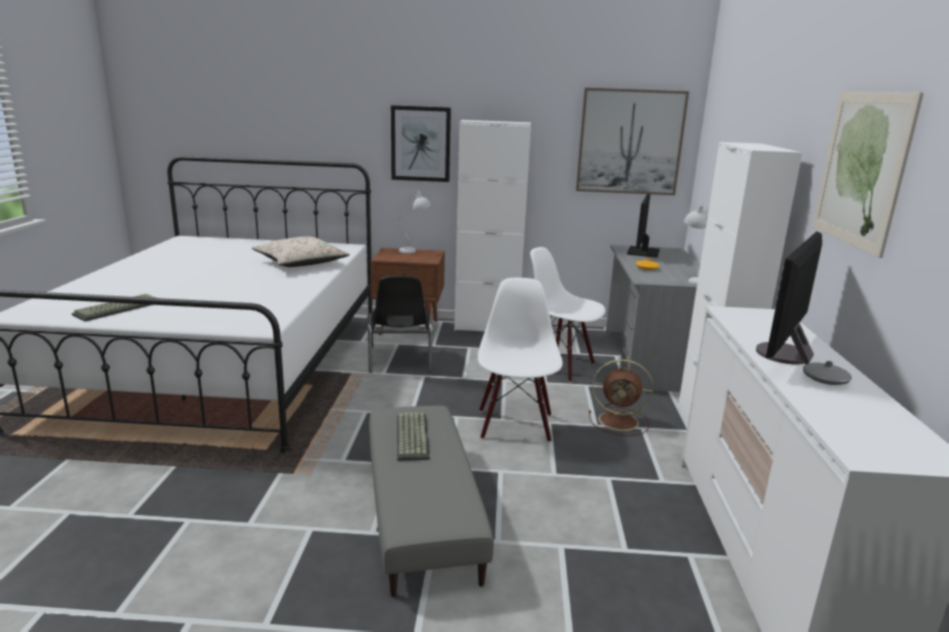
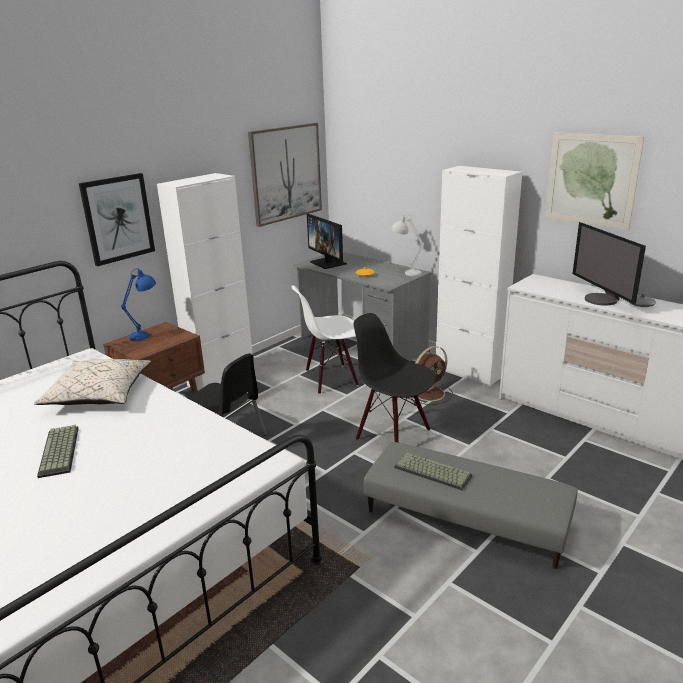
camera: 50 degrees left, 5 degrees up
(117, 309) = (85, 542): keyboard -> keyboard (60, 451)
(414, 252) = (146, 334): white table lamp -> blue table lamp
(515, 425) = (393, 433): white chair -> black chair

